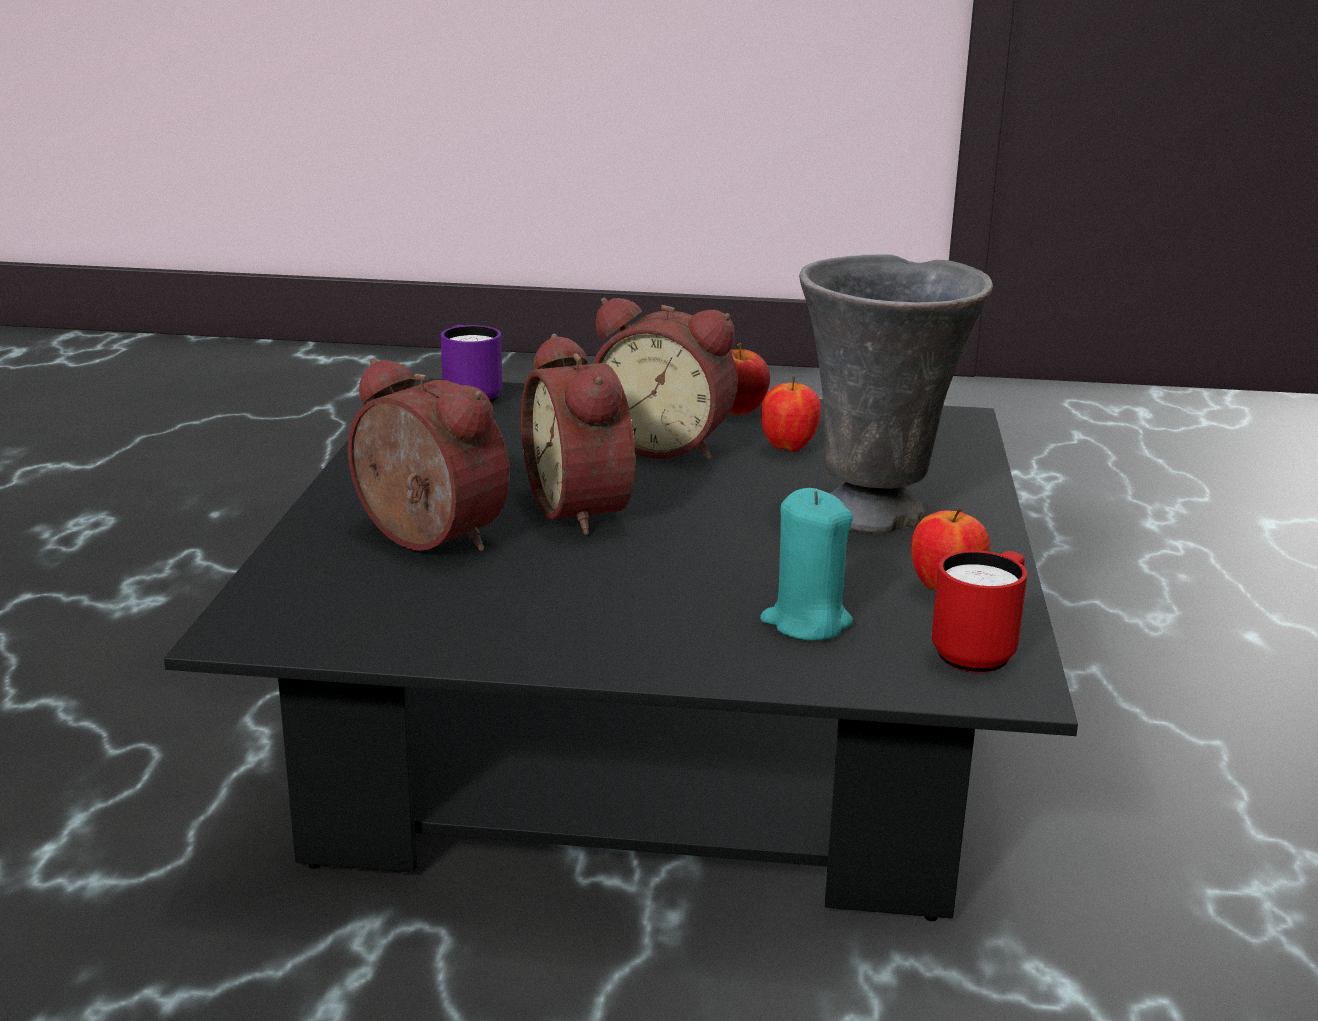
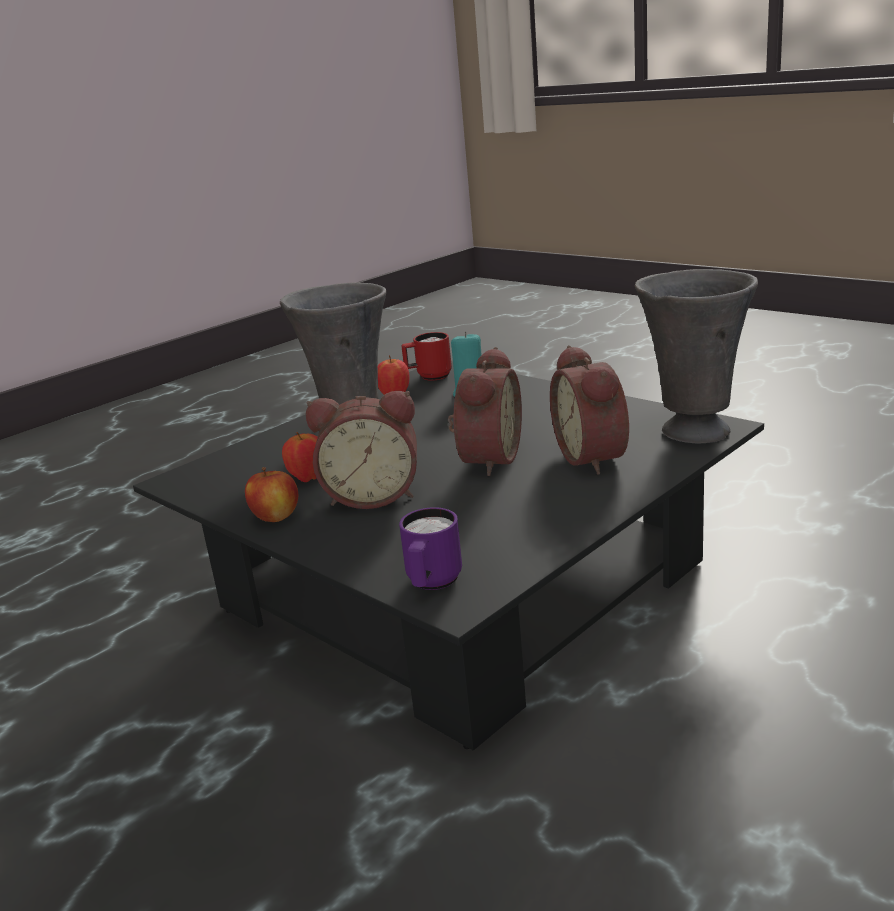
camera: 140 degrees left, 0 degrees up
(291, 610) = (692, 432): none -> grey vase
(665, 445) = (372, 496): alarm clock -> alarm clock turned 120 degrees clockwise

